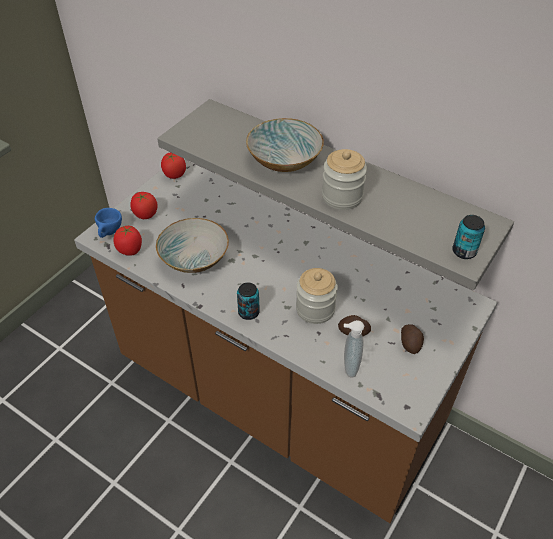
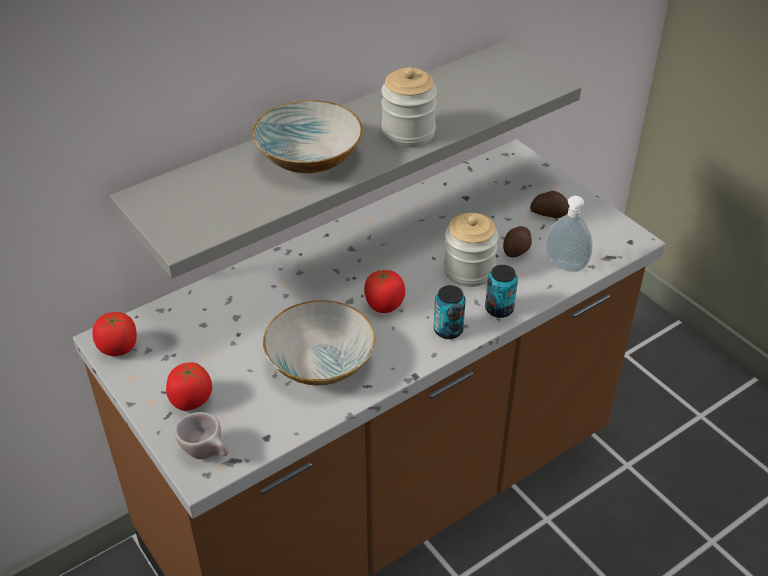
camera: 70 degrees left, 5 degrees down
(110, 233) = (207, 453): blue cup -> beige cup
(130, 250) = (261, 433): tomato -> tomato (384, 305)
(464, 251) = (537, 81): can -> can (499, 309)

